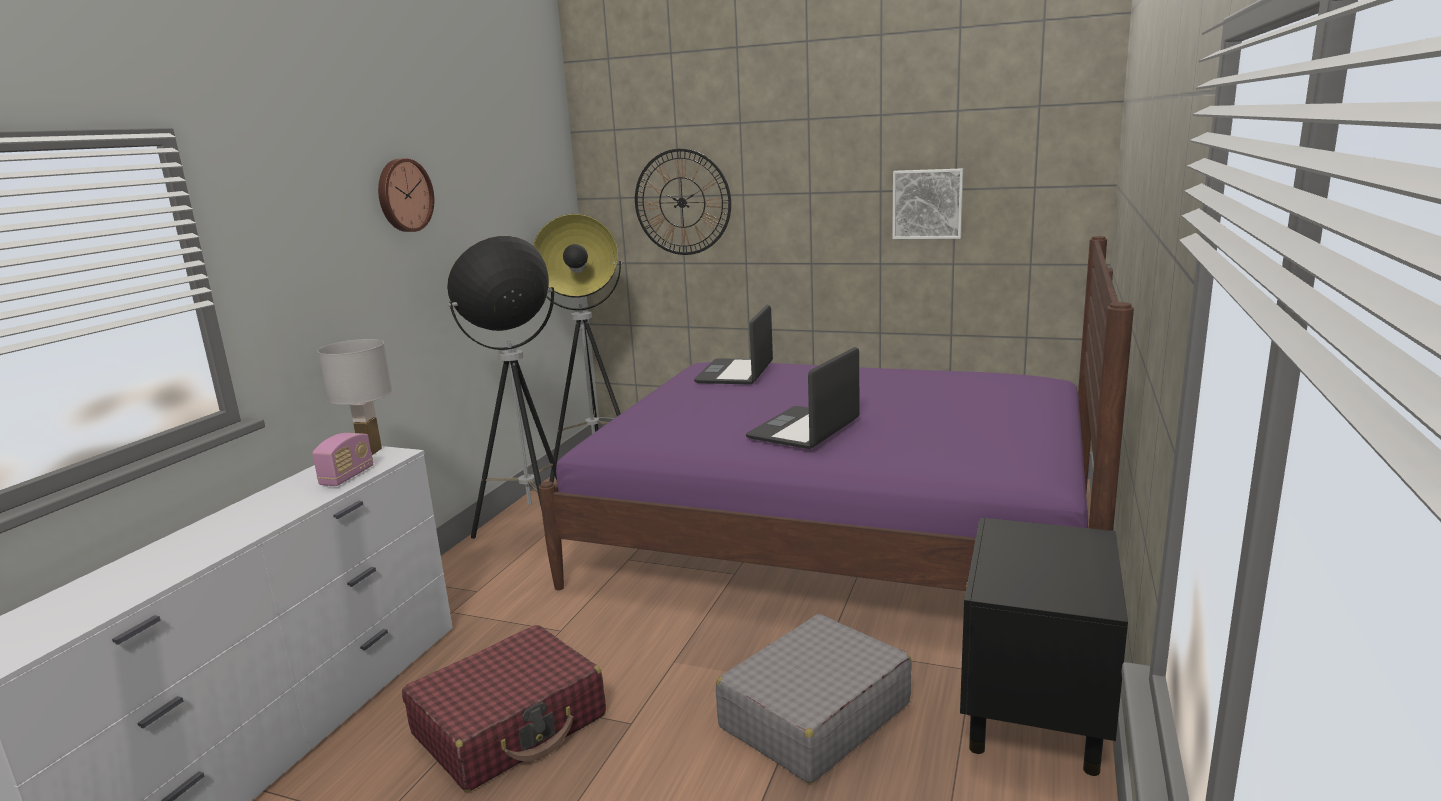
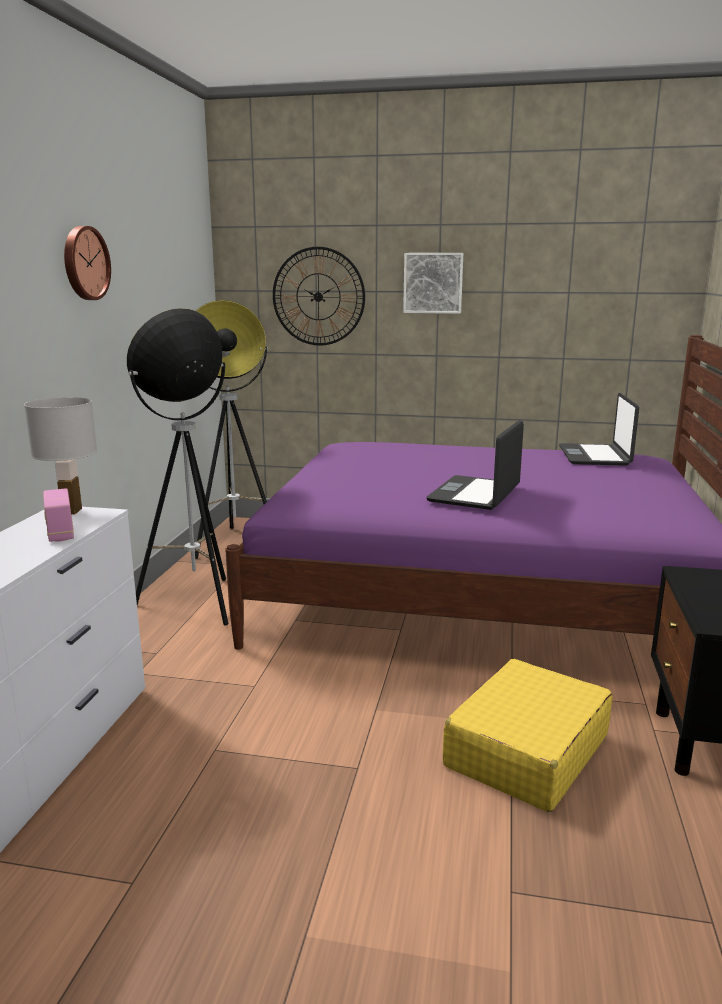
camera: 10 degrees left, 0 degrees up
(347, 477) = (60, 533): radio -> radio turned 150 degrees clockwise
(510, 725) = (237, 777): red suitcase -> none
(736, 373) = (380, 450): laptop -> laptop (595, 456)
(814, 716) = (526, 751): grey suitcase -> yellow suitcase
(927, 204) = (544, 304): picture -> picture (433, 283)

